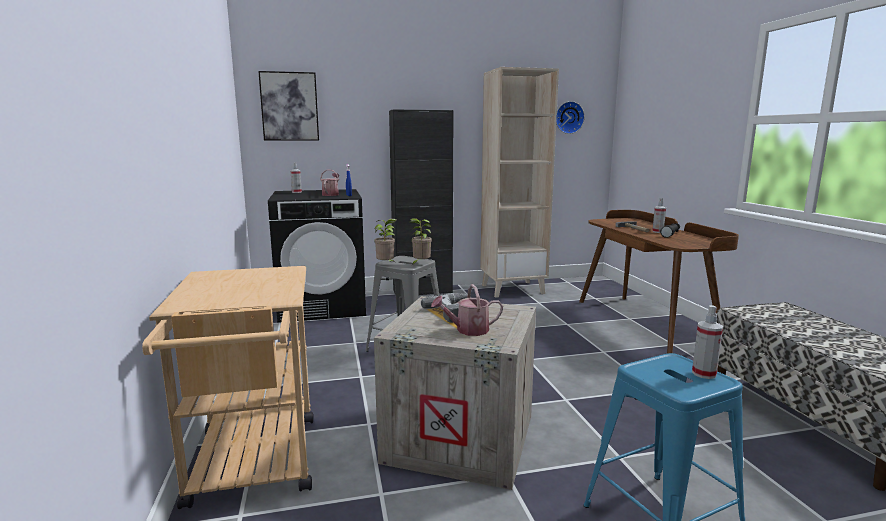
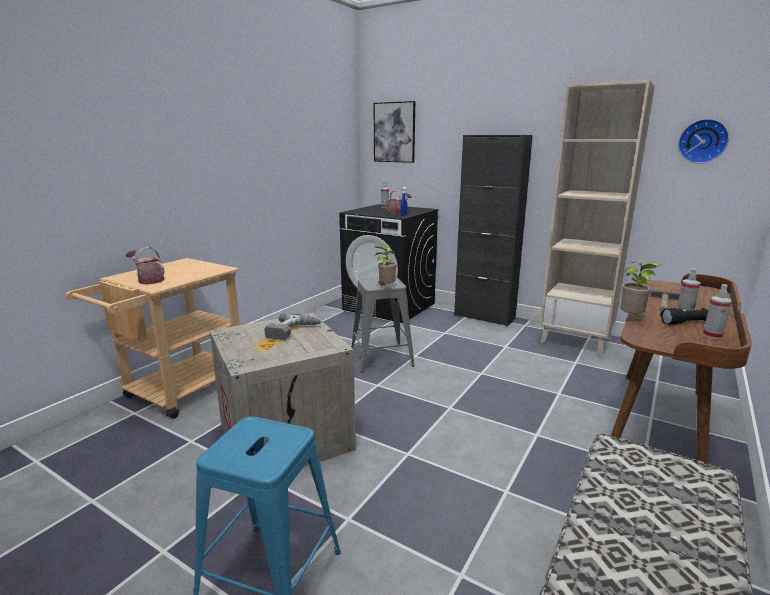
camera: 45 degrees right, 5 degrees up
(386, 265) = (363, 281): potted plant -> potted plant (632, 319)
(467, 330) = (259, 347): watering can -> watering can (149, 280)
(704, 373) = (272, 456): spray bottle -> spray bottle (712, 336)

